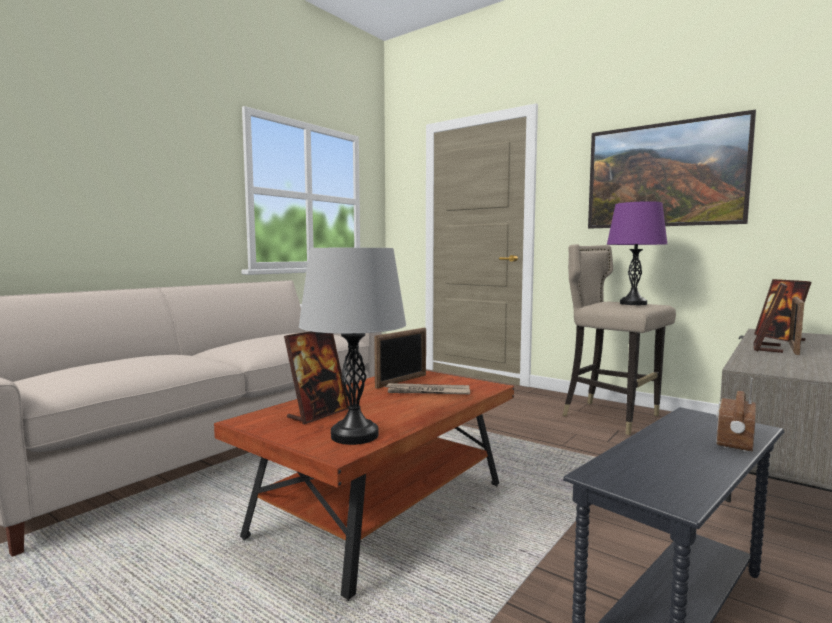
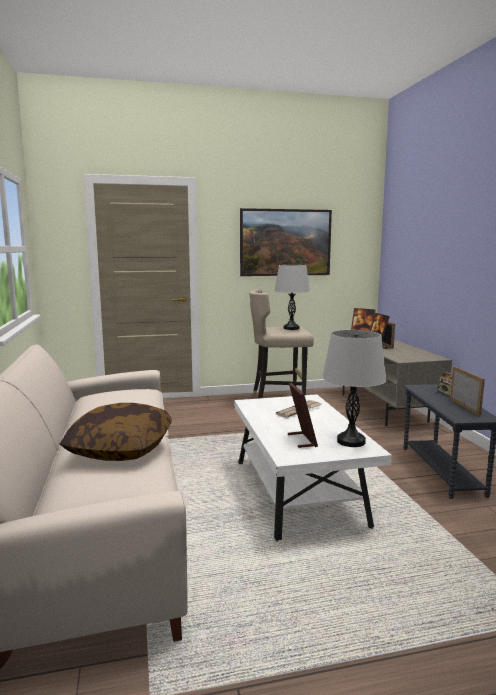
camera: 50 degrees left, 5 degrees up
(152, 359) = (120, 448): none -> pillow
(383, 511) = (298, 493): brown coffee table -> white coffee table
(402, 381) = (267, 409): picture frame -> picture frame (465, 407)
(633, 304) = (291, 328): purple table lamp -> grey table lamp

